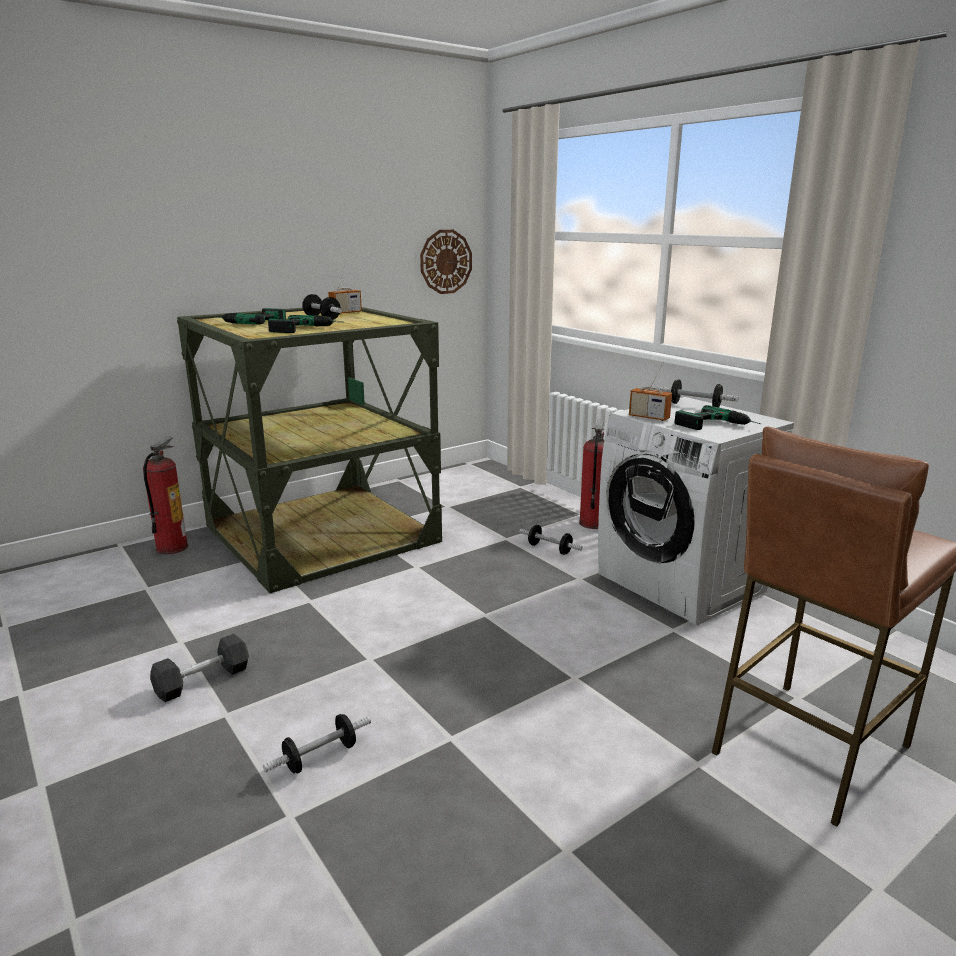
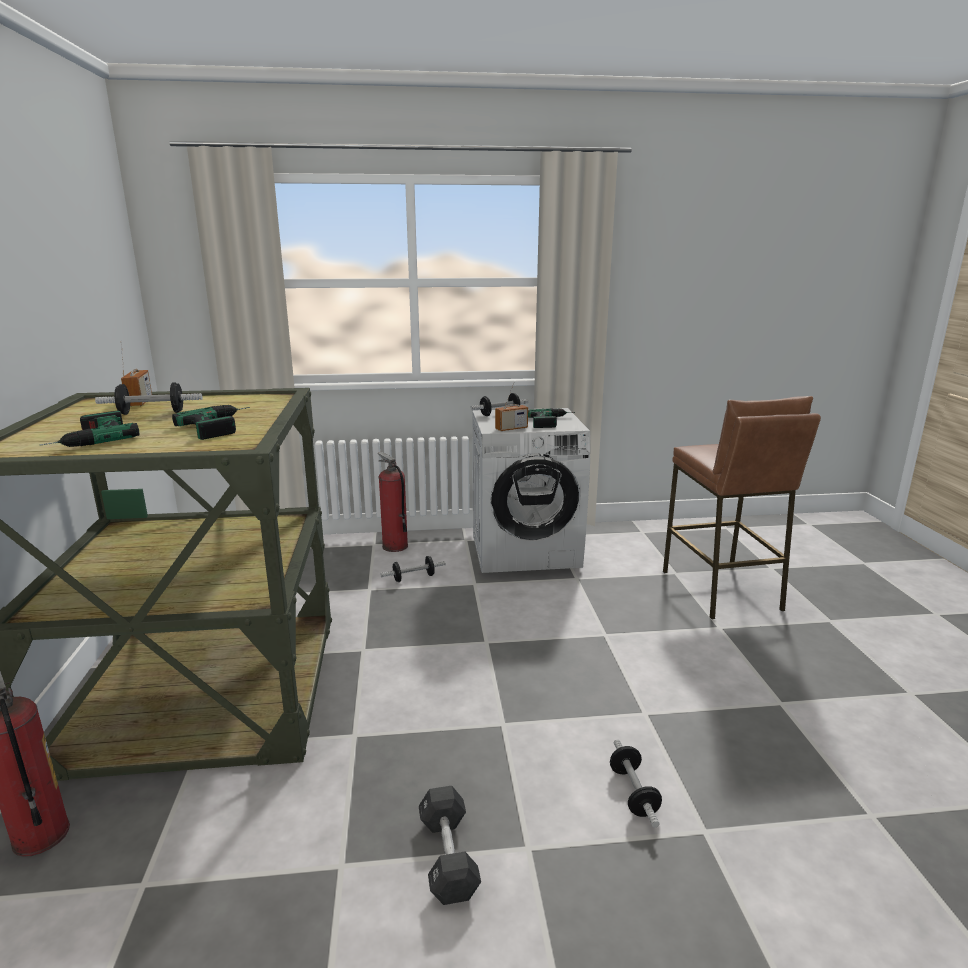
camera: 60 degrees left, 0 degrees up
(446, 262) = (123, 322): wall clock -> none

